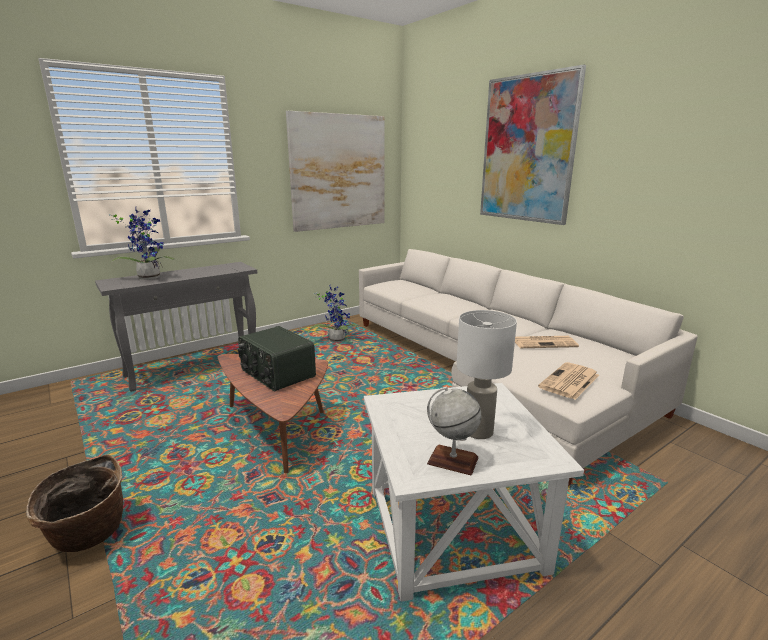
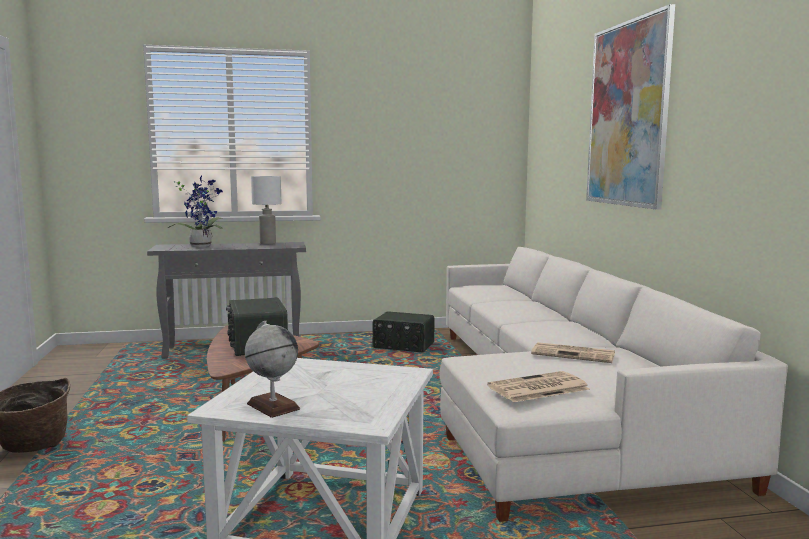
camera: 25 degrees right, 10 degrees down
(336, 339) = (403, 346): potted plant -> radio
(338, 172) = (438, 150): picture -> none
(477, 431) = (334, 394): white table lamp -> white table lamp (267, 243)

